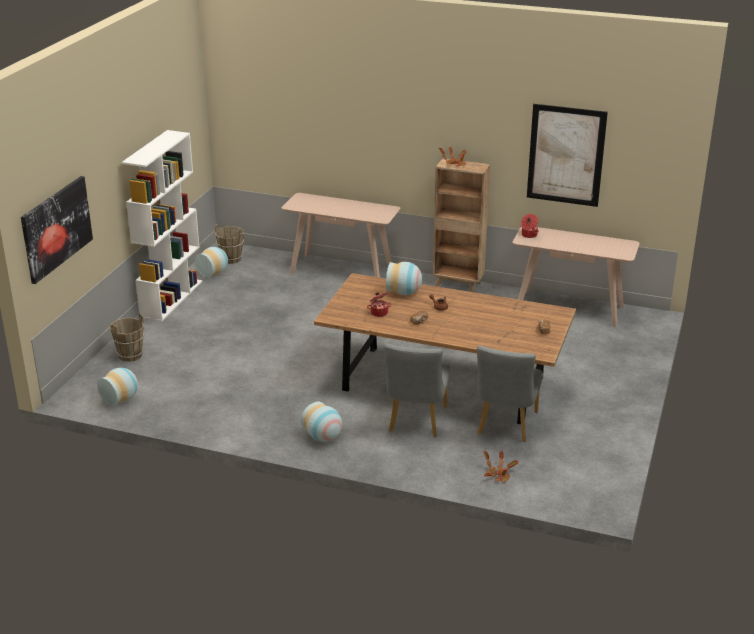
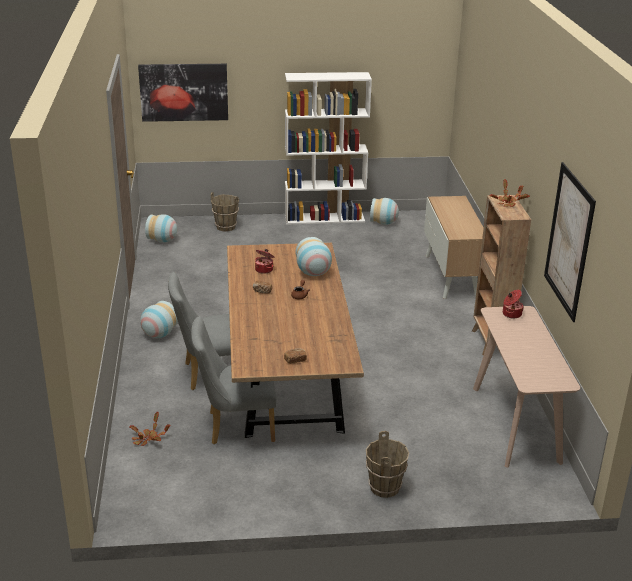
camera: 65 degrees right, 0 degrees up
(231, 259) = (416, 223): brown bucket -> brown bucket (385, 487)
(342, 271) = (452, 275): beige console table -> cabinet

